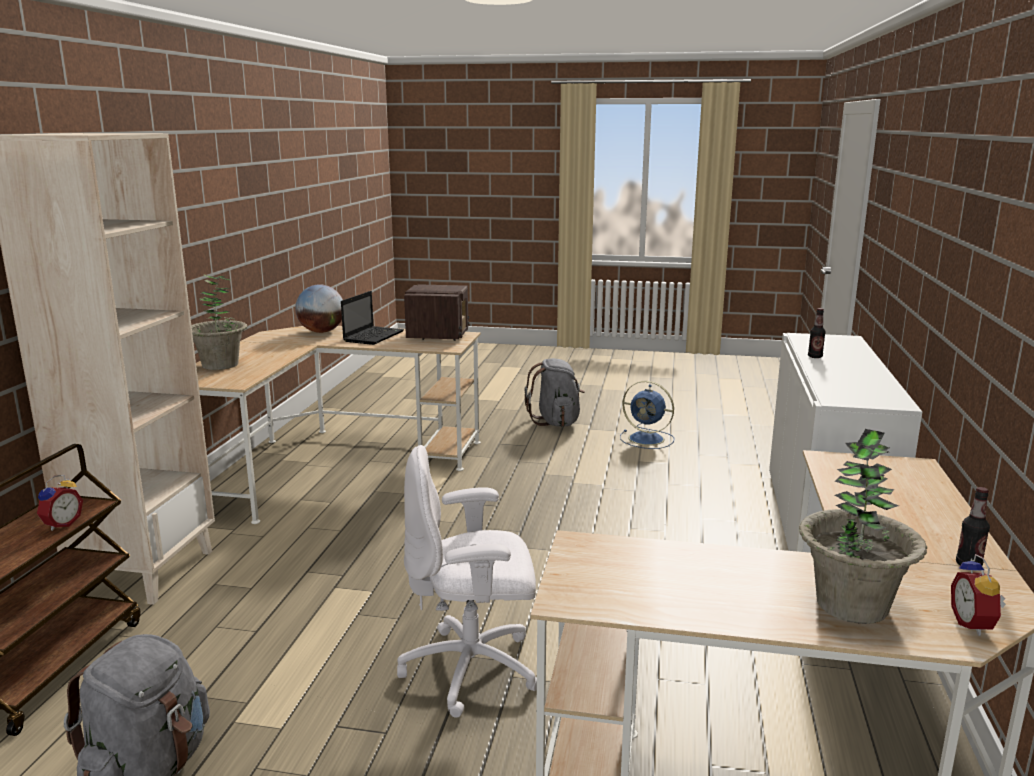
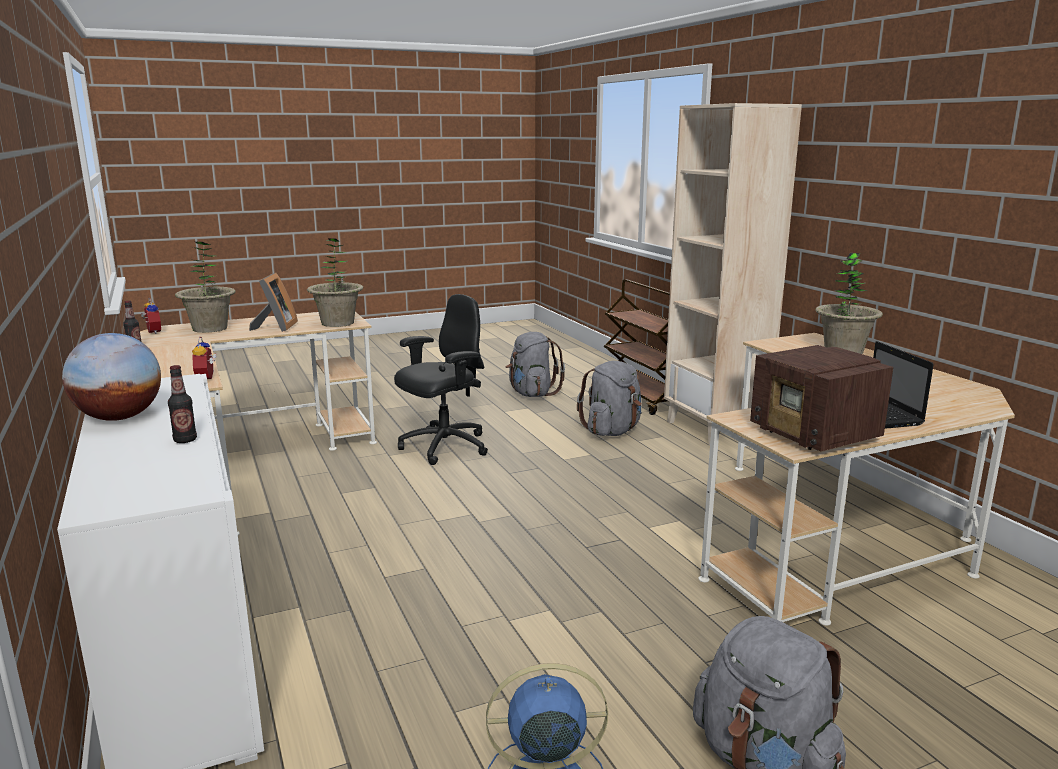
camera: 145 degrees right, 0 degrees up
(61, 524) = (646, 323): alarm clock -> alarm clock (207, 379)
(241, 614) = (612, 431): none -> grey backpack
(322, 332) = (948, 405): globe -> globe (119, 418)
(473, 669) = (443, 447): white office chair -> black office chair
(604, 553) = (338, 323): none -> potted plant
(720, 569) = (276, 327): none -> picture frame

